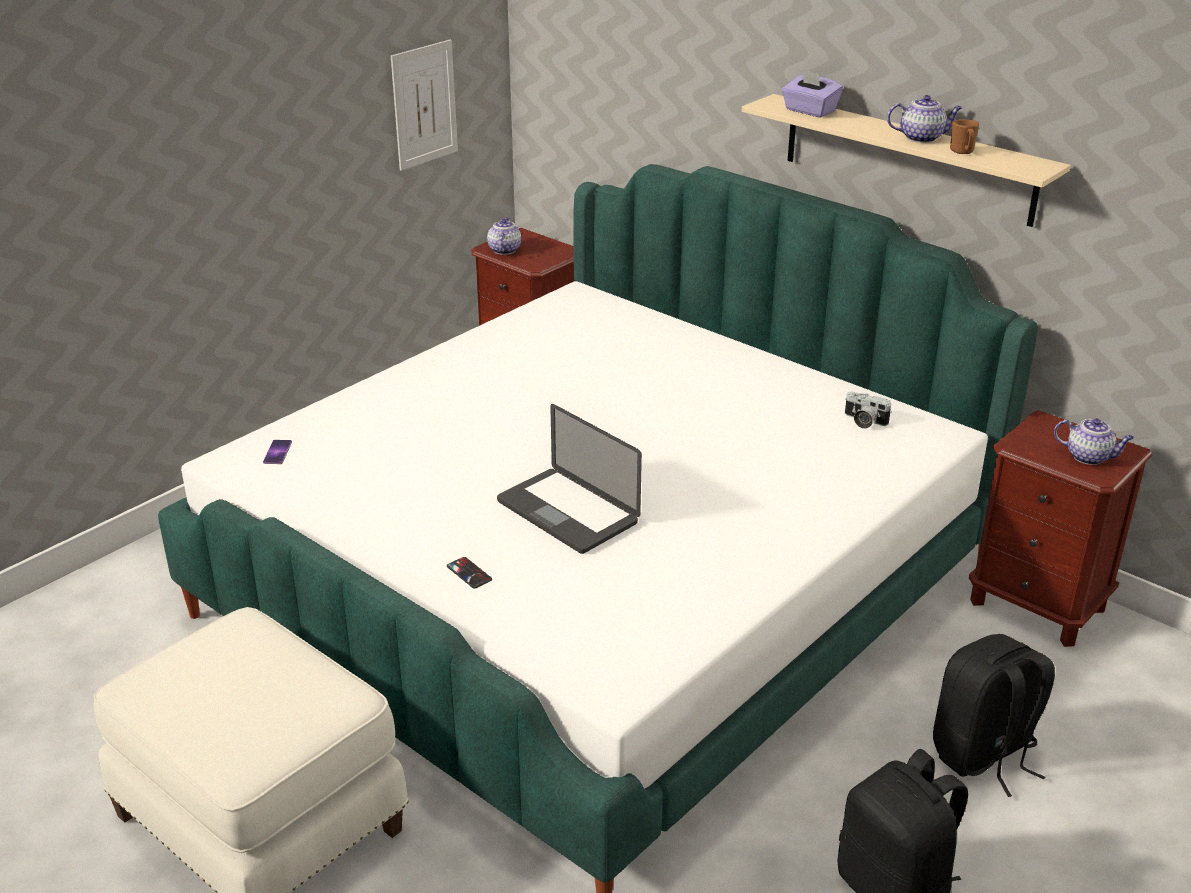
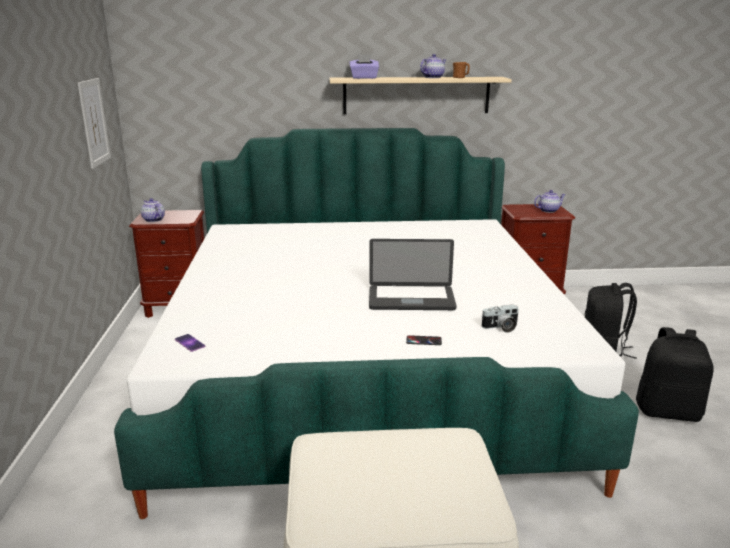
camera: 45 degrees left, 10 degrees down
(864, 421) = (450, 229): camera -> camera (501, 328)

